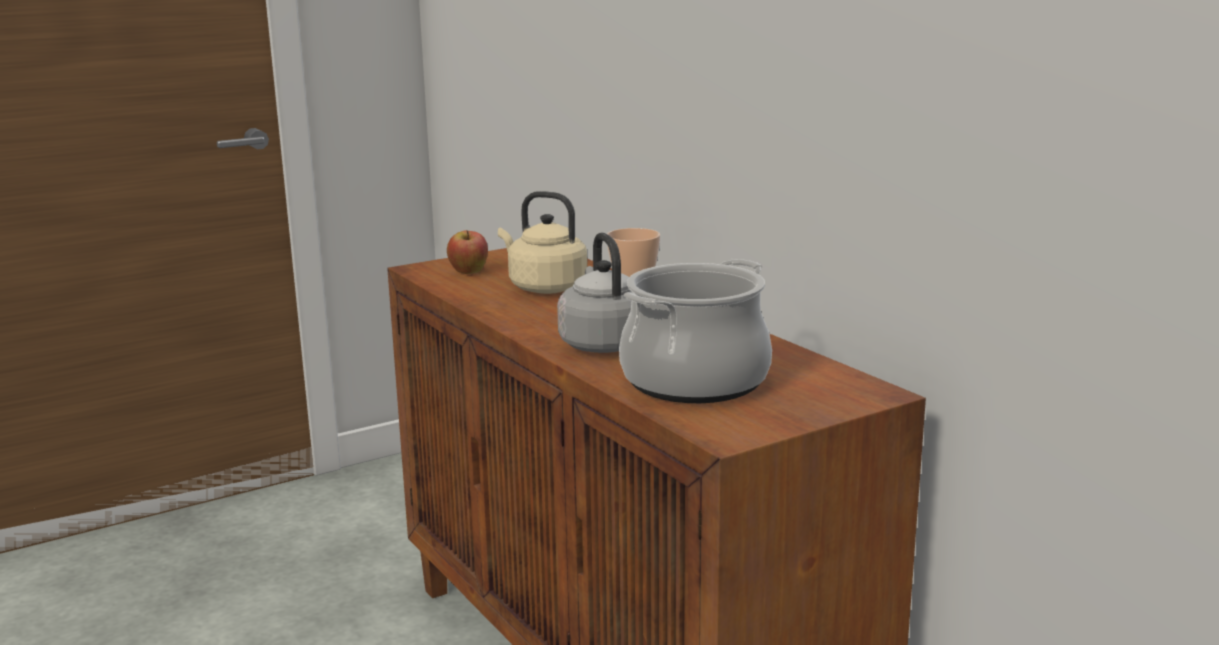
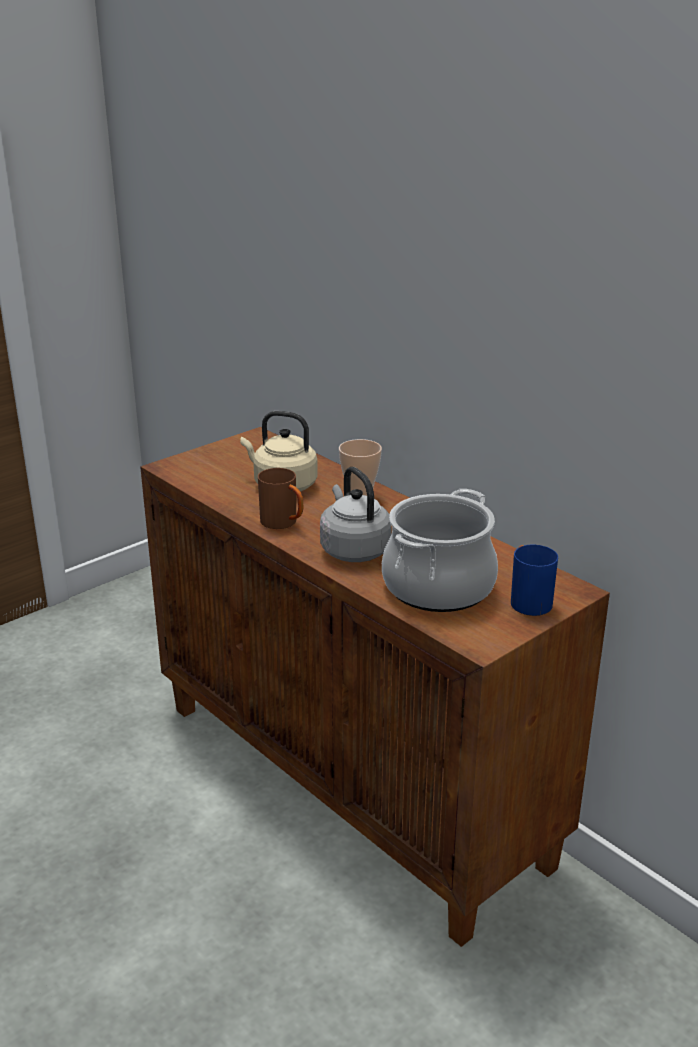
camera: 10 degrees left, 10 degrees up
(468, 272) = (212, 470): apple -> none
(528, 318) = (284, 523): none -> brown mug
(808, 399) = (527, 600): none -> blue mug

